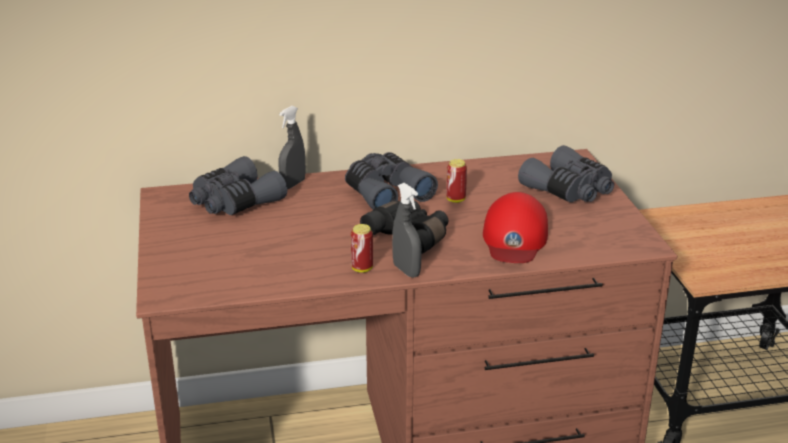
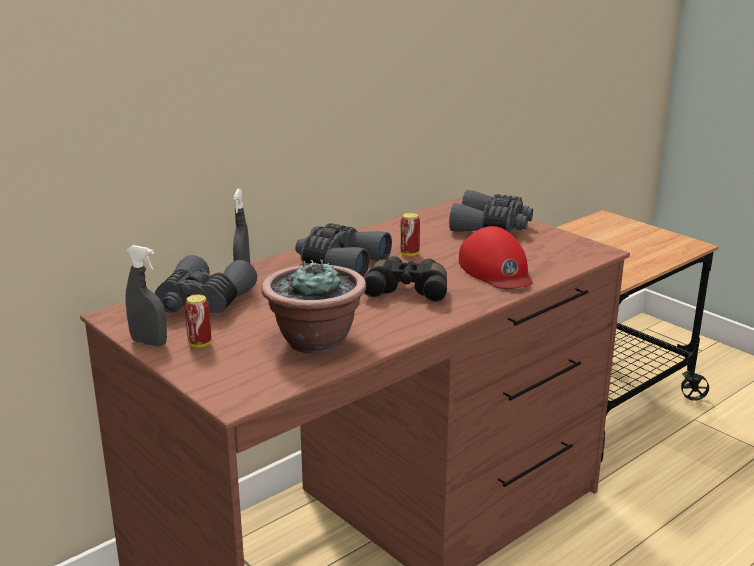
camera: 30 degrees left, 5 degrees down
(278, 262) = (315, 341): none -> potted plant
(362, 269) = (400, 325): can -> can (200, 344)
(406, 270) = (441, 316): grey spray bottle -> grey spray bottle (149, 342)

